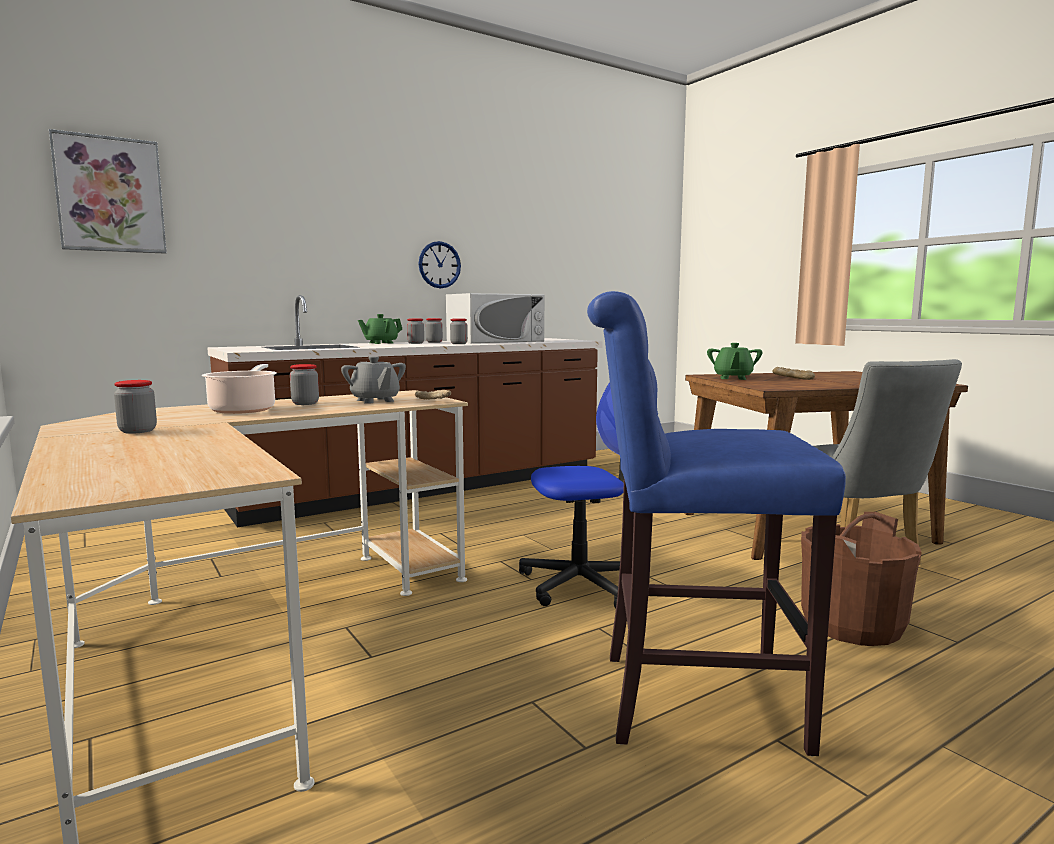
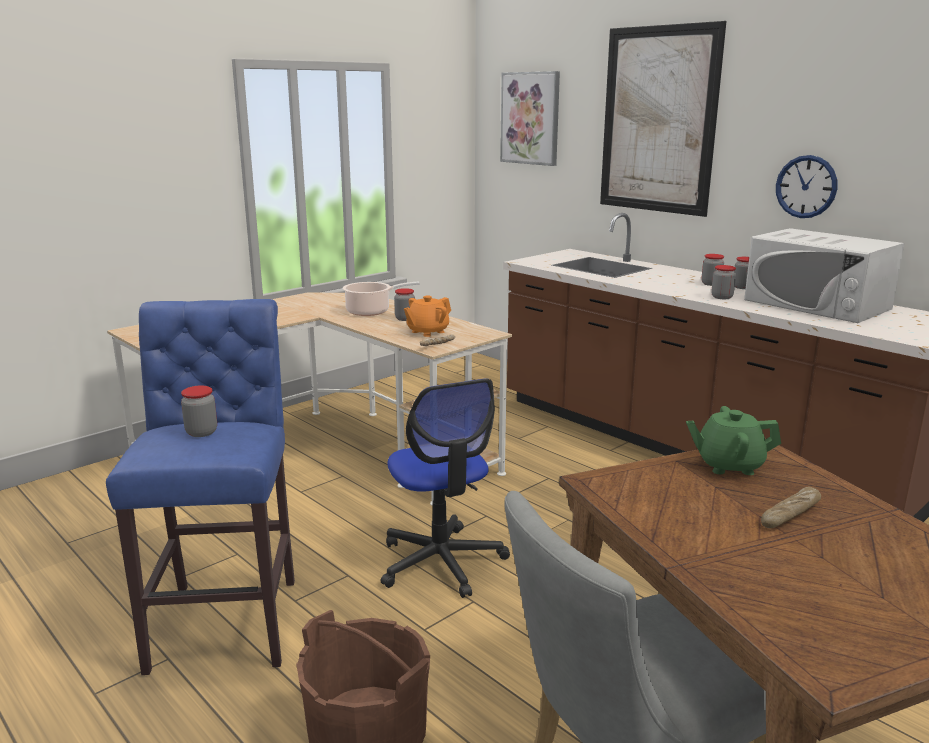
camera: 80 degrees right, 10 degrees up
(138, 431) = (285, 309): jar -> jar (201, 432)
(301, 208) = (658, 120): none -> picture
(375, 401) = (427, 332): grey teapot -> orange teapot
(380, 343) = (695, 275): green teapot -> none

